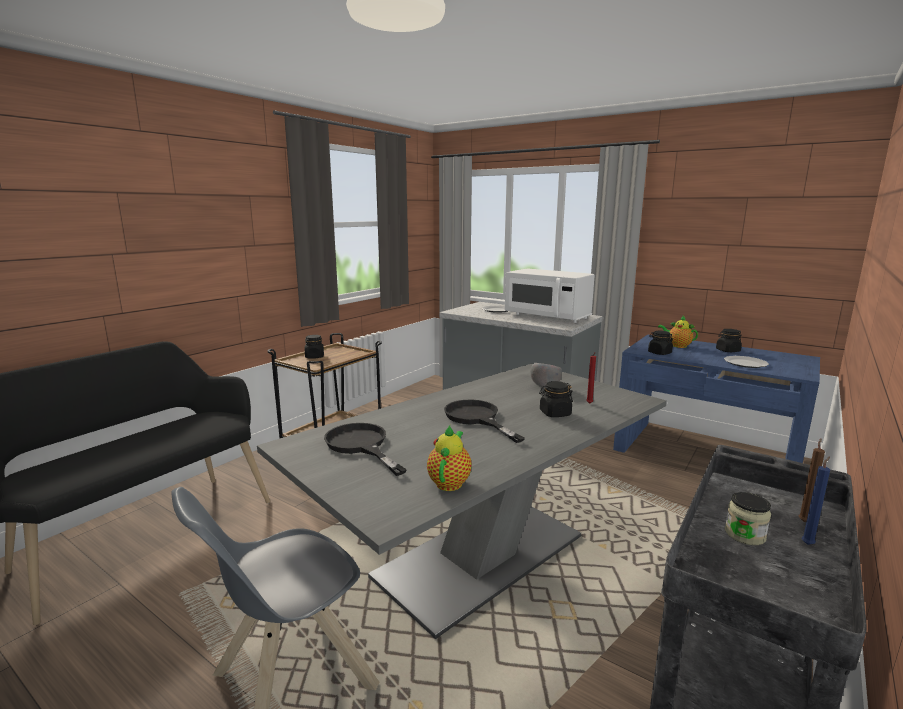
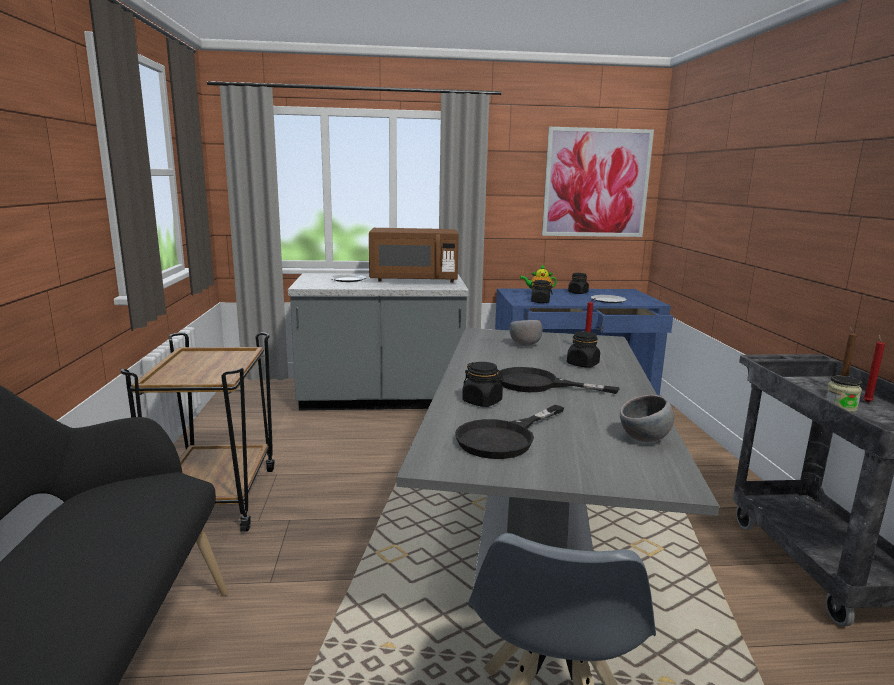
camera: 40 degrees left, 0 degrees up
(314, 357) = (184, 370): black jar -> black jar (482, 402)
(361, 445) = (504, 438): black frying pan -> black frying pan turned 60 degrees counterclockwise
(450, 482) = (644, 439): teapot -> grey bowl
(547, 316) = (414, 280): white microwave -> brown microwave
(774, 231) = (596, 183): none -> picture
(808, 544) = (866, 401): blue candle -> red candle

